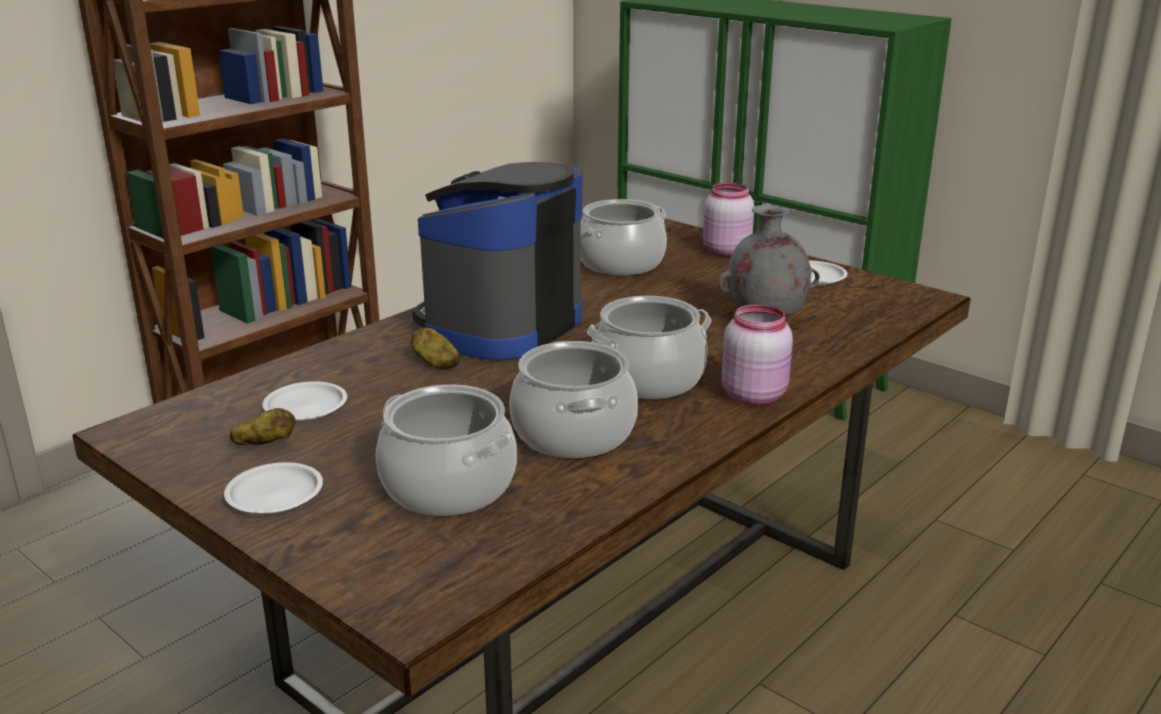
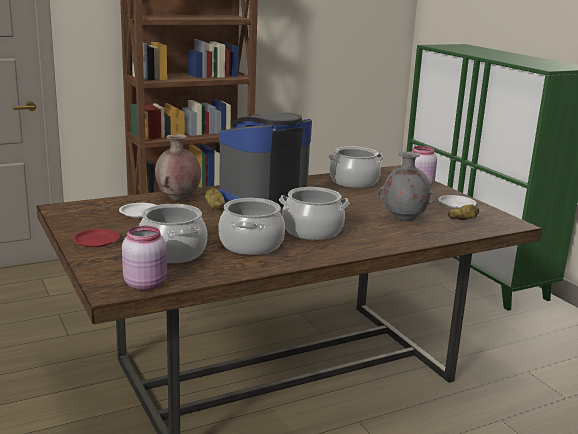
camera: 20 degrees right, 5 degrees down
(265, 444) = (109, 223): potato -> potato (462, 220)
(275, 495) = (96, 241): white plate -> red plate
(350, 358) = (178, 198): none -> brown vase
(754, 395) = (360, 247): pink jar -> pink jar (146, 284)

